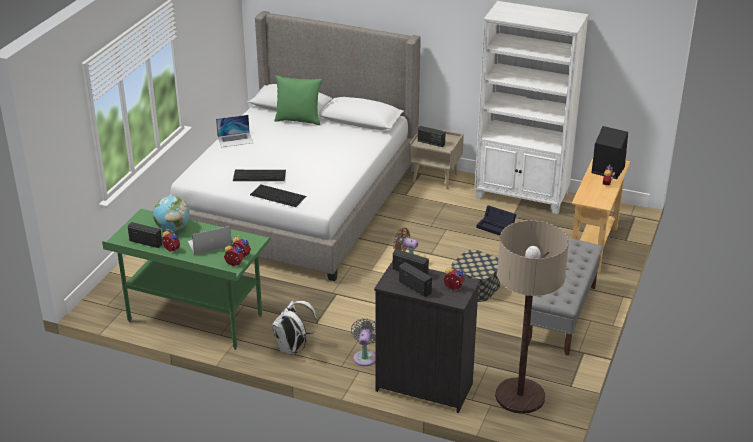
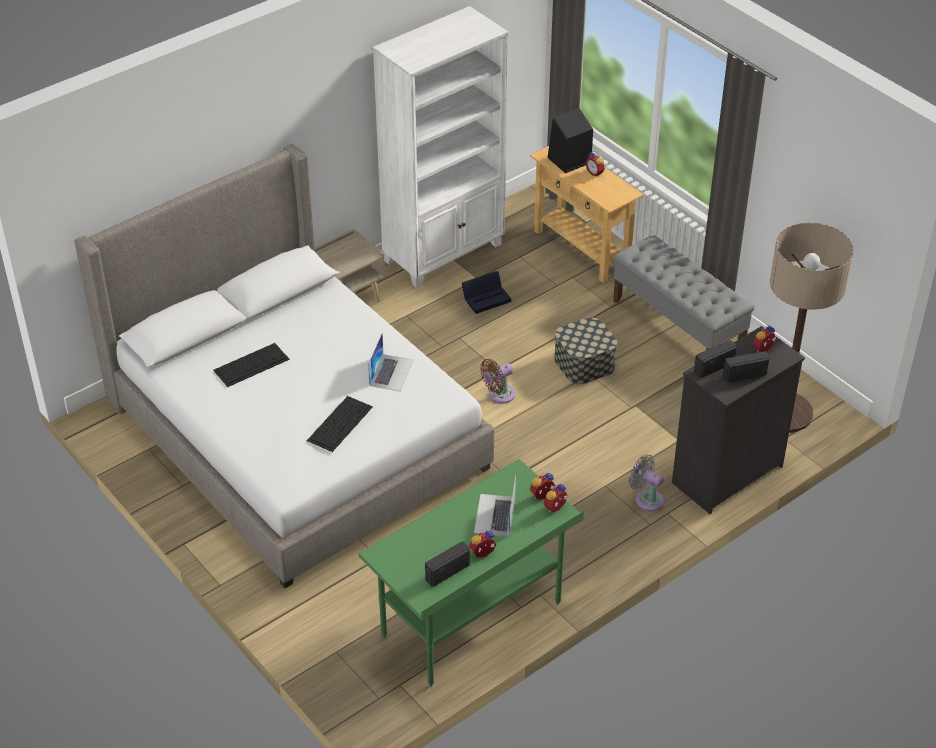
camera: 60 degrees left, 10 degrees up
(172, 228) = (434, 537): globe -> none
(235, 139) = (226, 415): laptop -> laptop (391, 372)
(278, 195) = (400, 424): keyboard -> keyboard (252, 364)
(293, 349) = (592, 552): white backpack -> none
(298, 120) = (228, 341): green pillow -> none
(431, 143) = (346, 261): radio -> none

